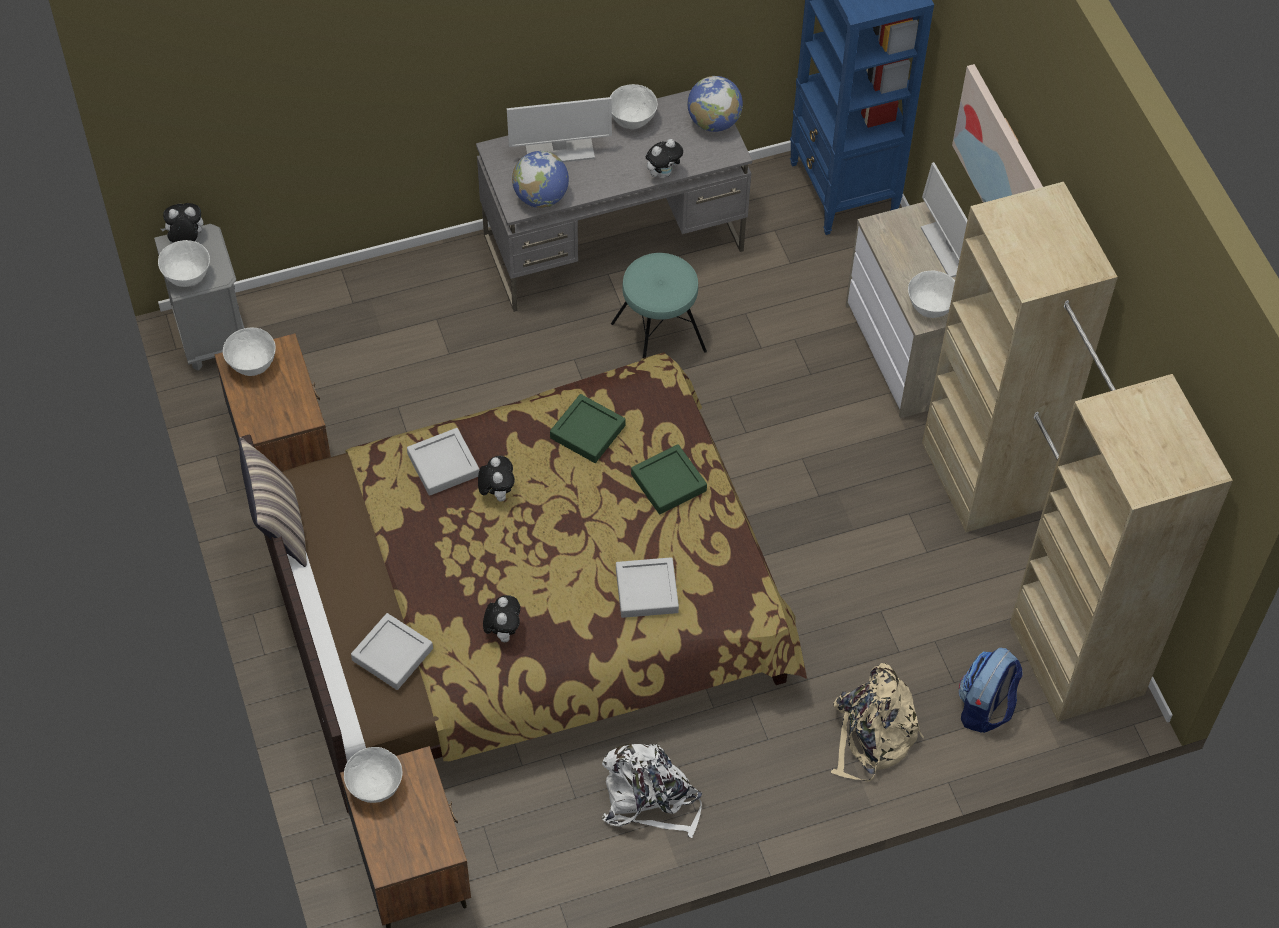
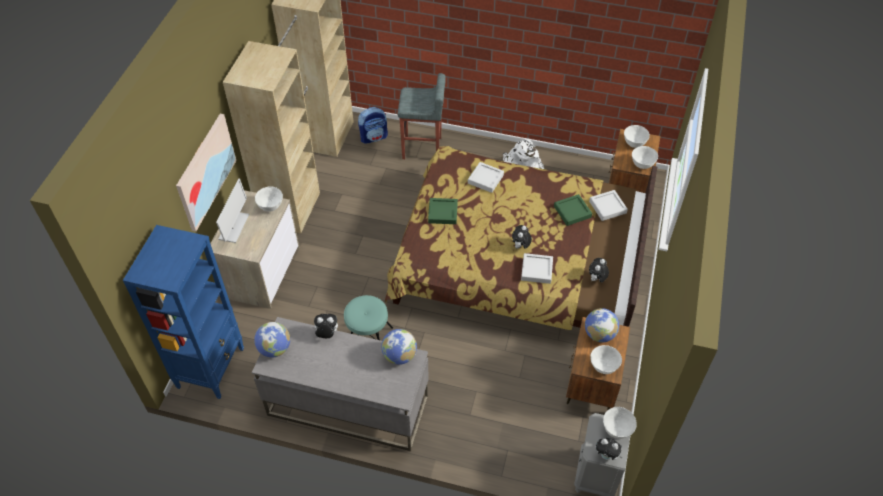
camera: 145 degrees left, 5 degrees down
(278, 527) = (629, 286): pillow -> none
(284, 410) = (599, 334): none -> globe
(503, 631) = (555, 194): plush toy -> plush toy (596, 279)
(559, 150) = (368, 378): monitor -> none
(587, 432) = (460, 251): green tray -> green tray (572, 212)
(631, 121) = (315, 374): white bowl -> white bowl (634, 144)
(871, 736) = (422, 148): beige backpack -> grey stool

